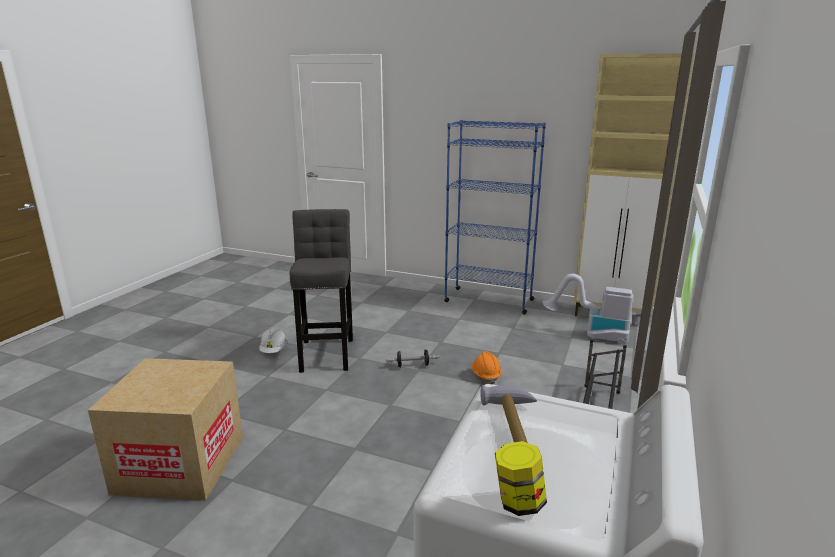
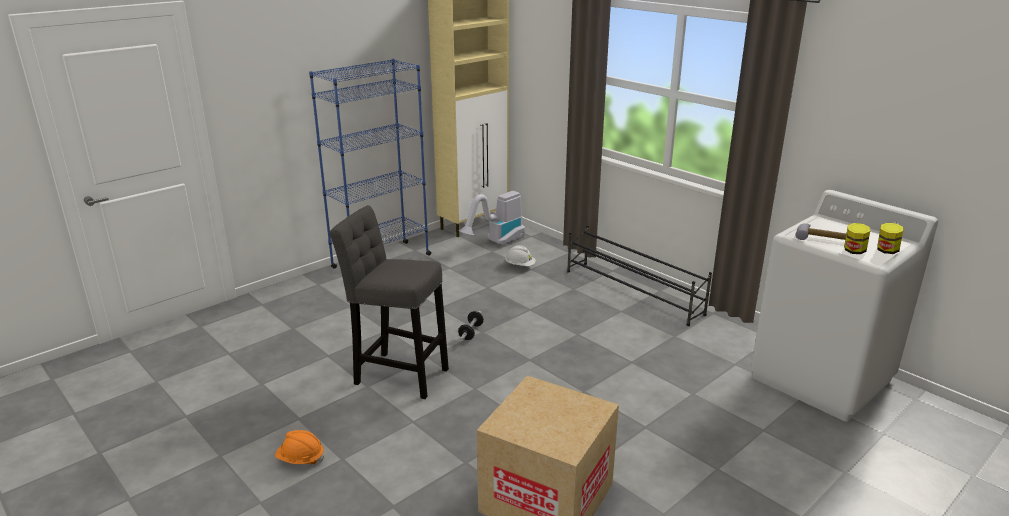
camera: 65 degrees left, 5 degrees up
(274, 350) = (354, 409): white hard hat -> white hard hat (520, 265)
(480, 459) = (854, 251): none -> jar
(485, 376) = (520, 304): orange hard hat -> orange hard hat (300, 459)

